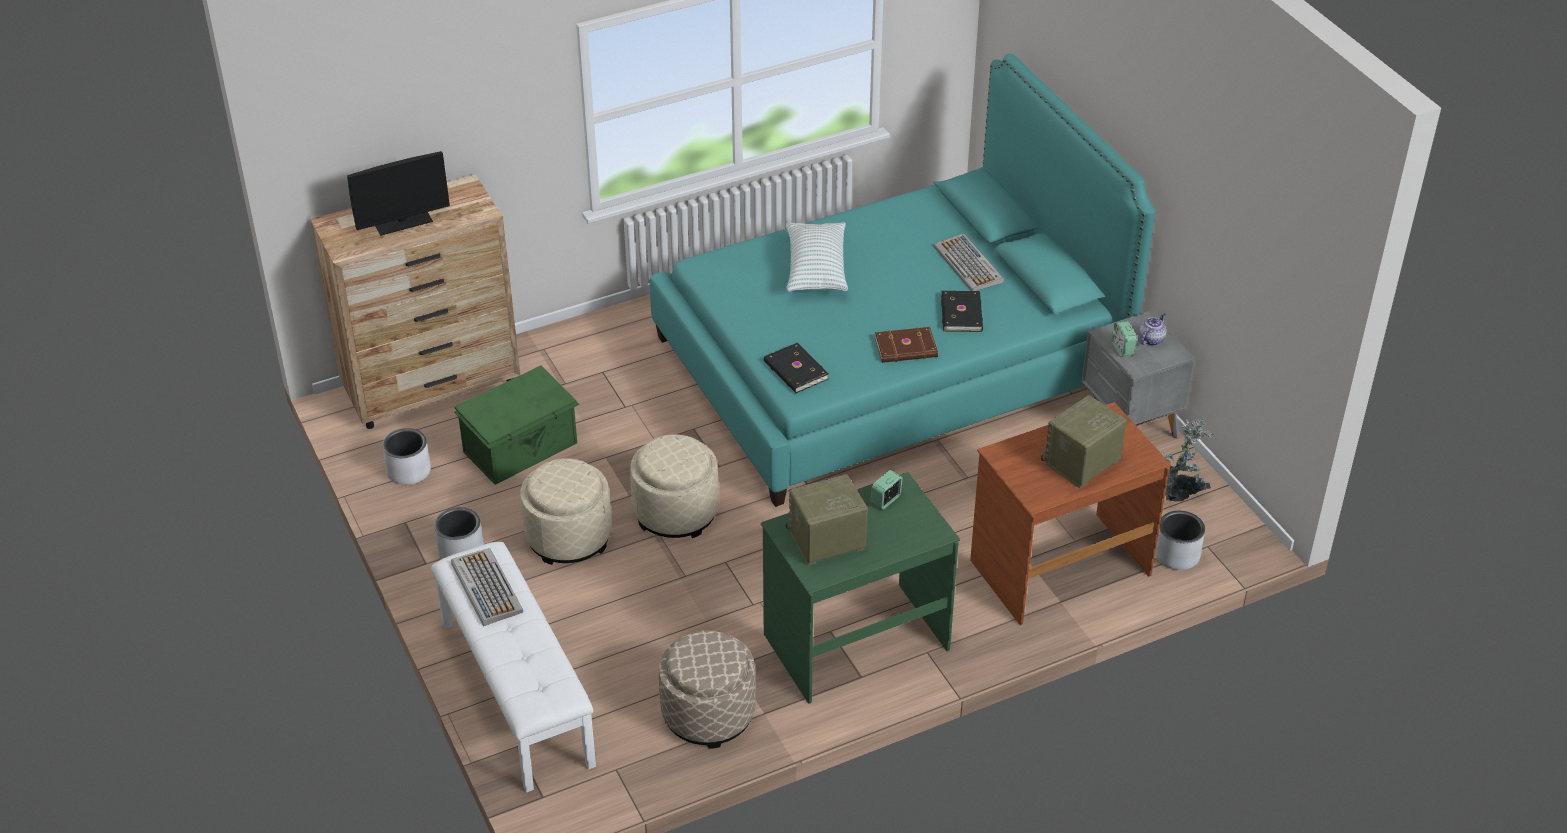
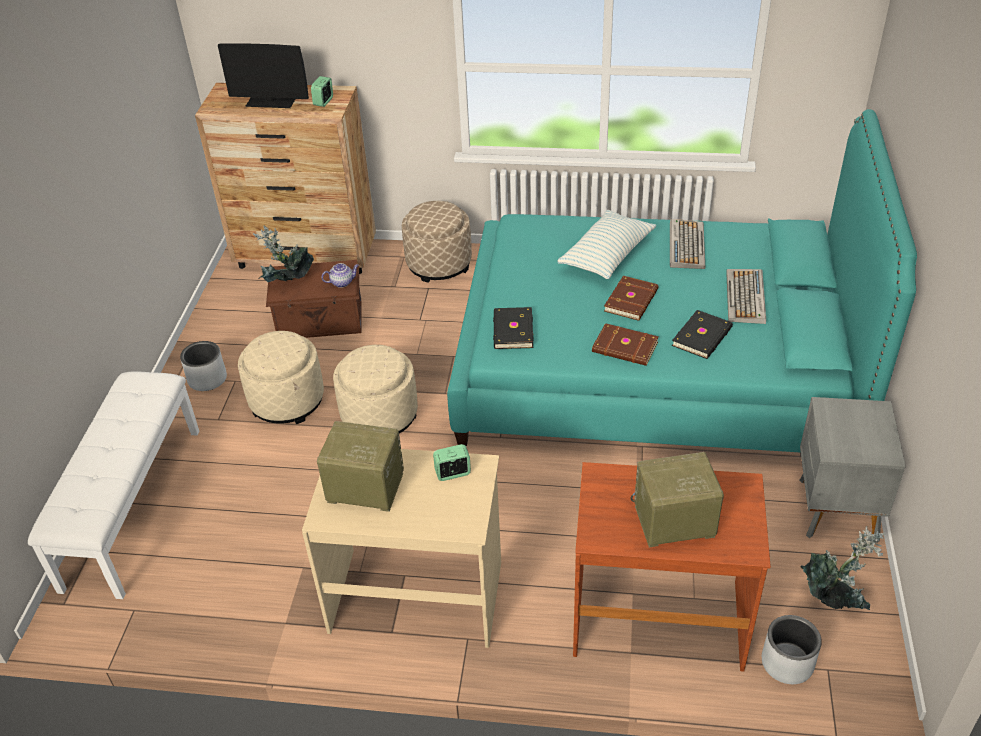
camera: 35 degrees right, 0 degrees up
(408, 471) = (234, 307): white planter -> none
(485, 587) = (129, 407): keyboard -> keyboard (686, 245)
(493, 417) = (288, 284): none -> potted plant
(522, 448) = (321, 321): green storage box -> brown storage box
(708, 713) = (244, 599): beige ottoman -> beige ottoman (439, 264)
(855, 640) = (417, 595): green desk -> beige desk
(876, 303) = (632, 300): none -> brown book
(1122, 349) = (833, 427): alarm clock -> alarm clock (323, 102)
(1151, 339) = (872, 429): teapot -> teapot (342, 282)

